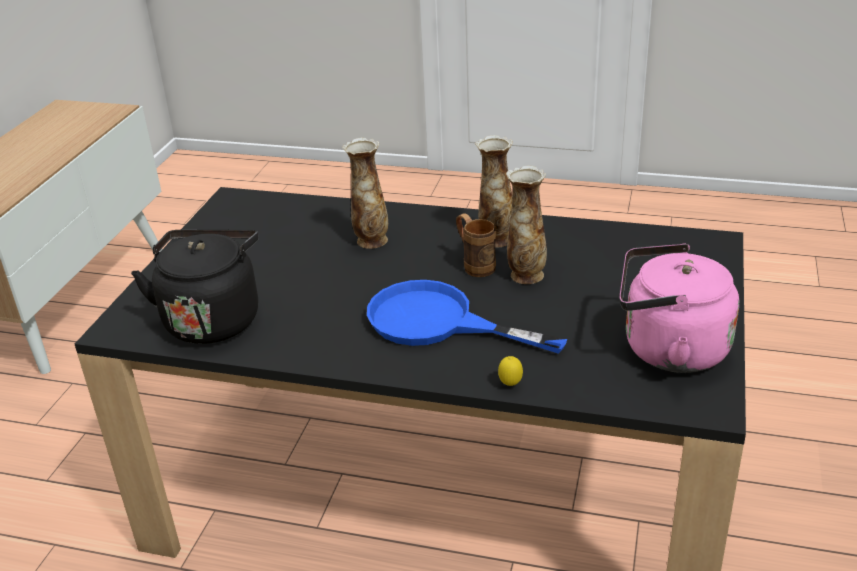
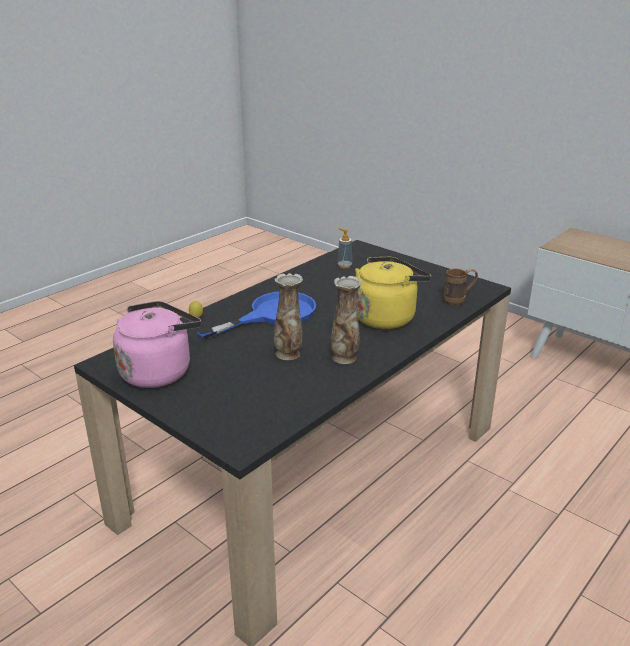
camera: 115 degrees right, 5 degrees down
(213, 318) = (344, 266): black kettle -> soap dispenser
(371, 240) = (386, 317): vase -> yellow kettle
(474, 265) = (319, 341): brown mug -> brown mug (458, 301)

